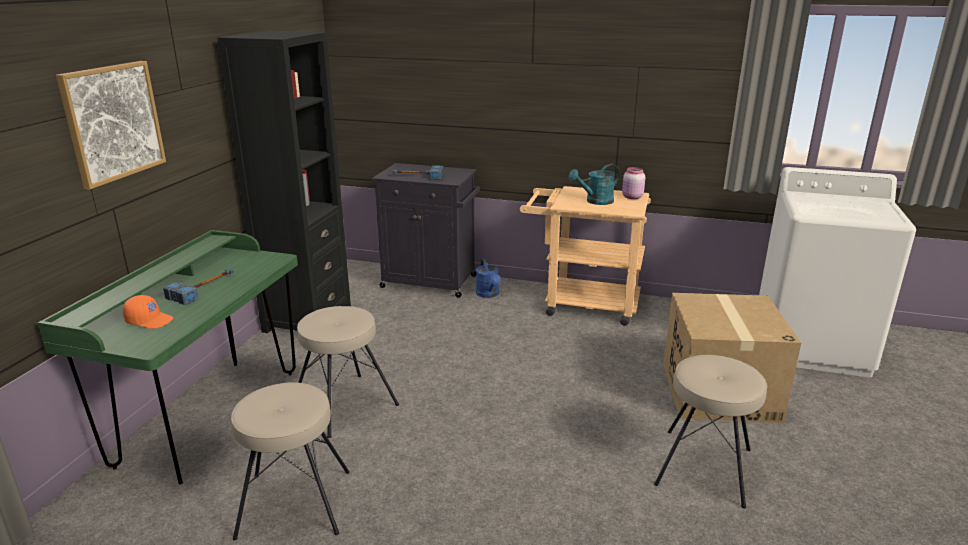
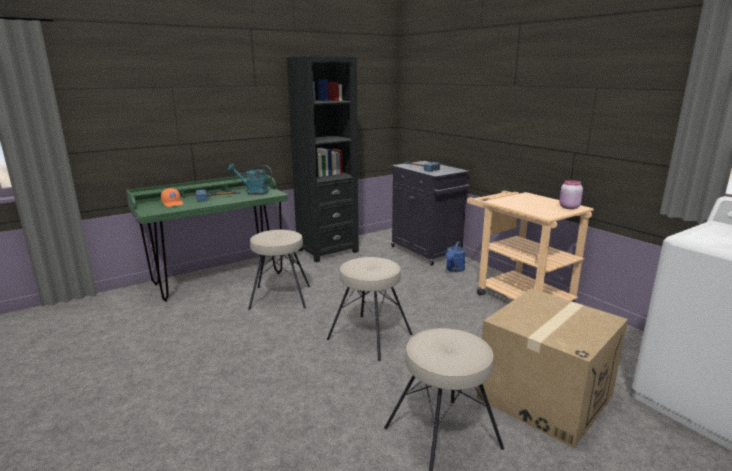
camera: 40 degrees right, 5 degrees down
(113, 122) = (197, 95): picture -> none
(294, 502) = (189, 330): beige stool -> beige stool (370, 336)
(595, 201) = (528, 204): turquoise watering can -> turquoise watering can (253, 192)

